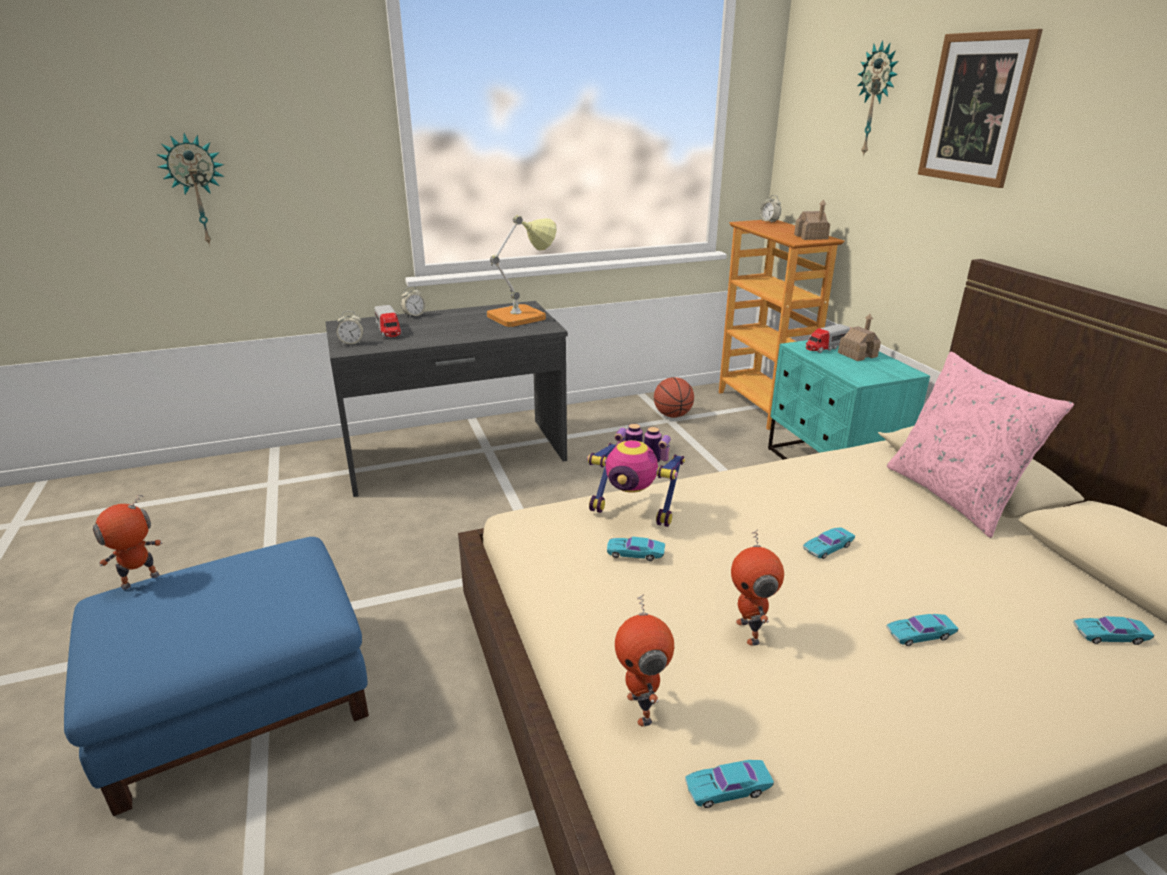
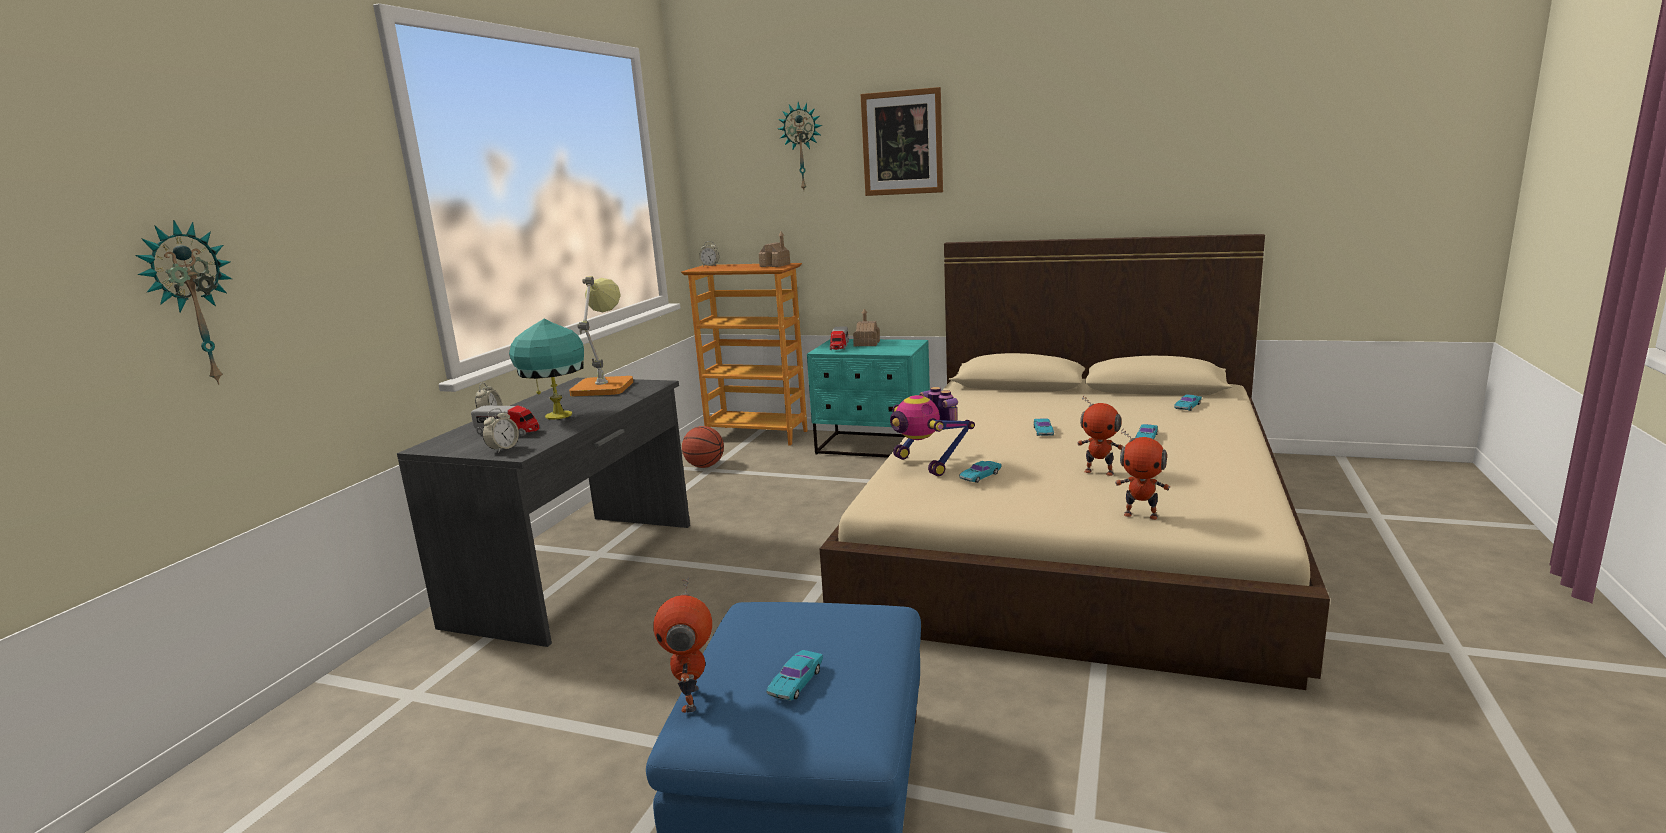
camera: 50 degrees left, 10 degrees down
(438, 329) = (557, 415): none -> turquoise table lamp
(633, 511) = (927, 464): toy robot -> toy robot turned 90 degrees clockwise
(728, 788) = (1224, 512): turquoise toy car -> turquoise toy car (796, 681)
(953, 496) = (1033, 392): pink pillow -> none

